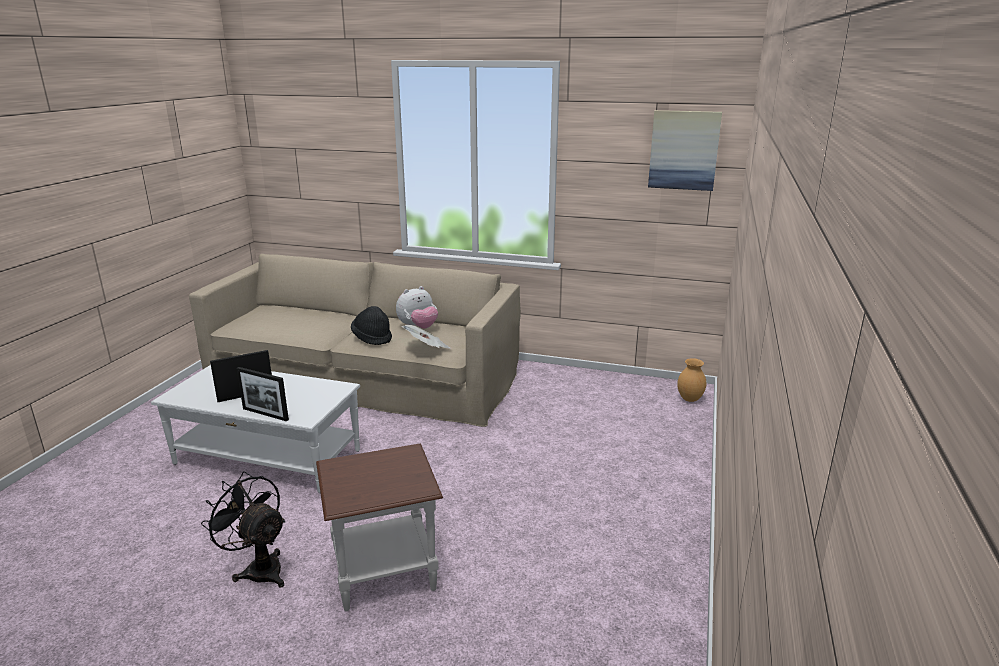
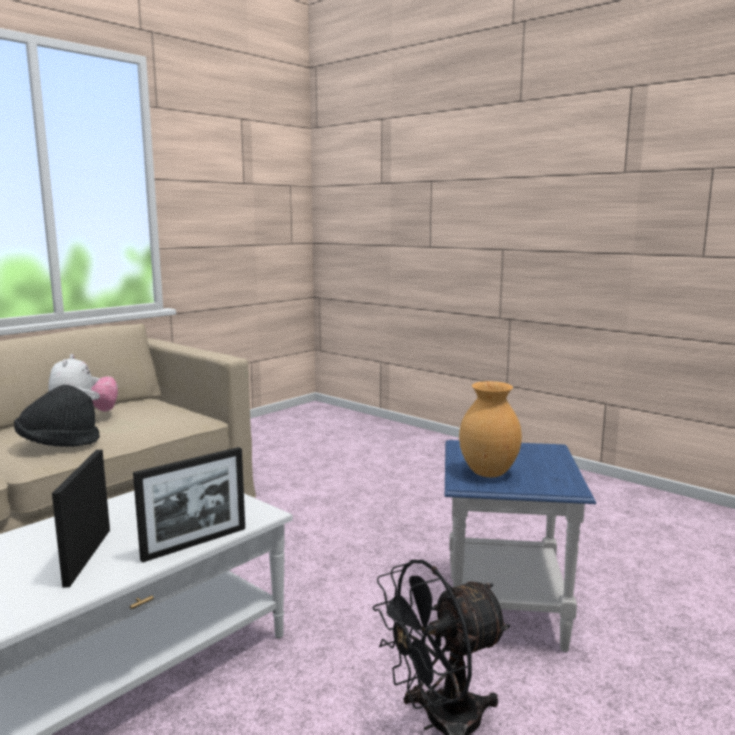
camera: 65 degrees left, 10 degrees down
(386, 572) = (504, 610): brown side table -> blue side table
(427, 348) = (161, 423): newspaper -> none
(684, 150) = (269, 168): picture -> none
(689, 399) = (327, 412): brown vase -> brown vase (487, 473)

